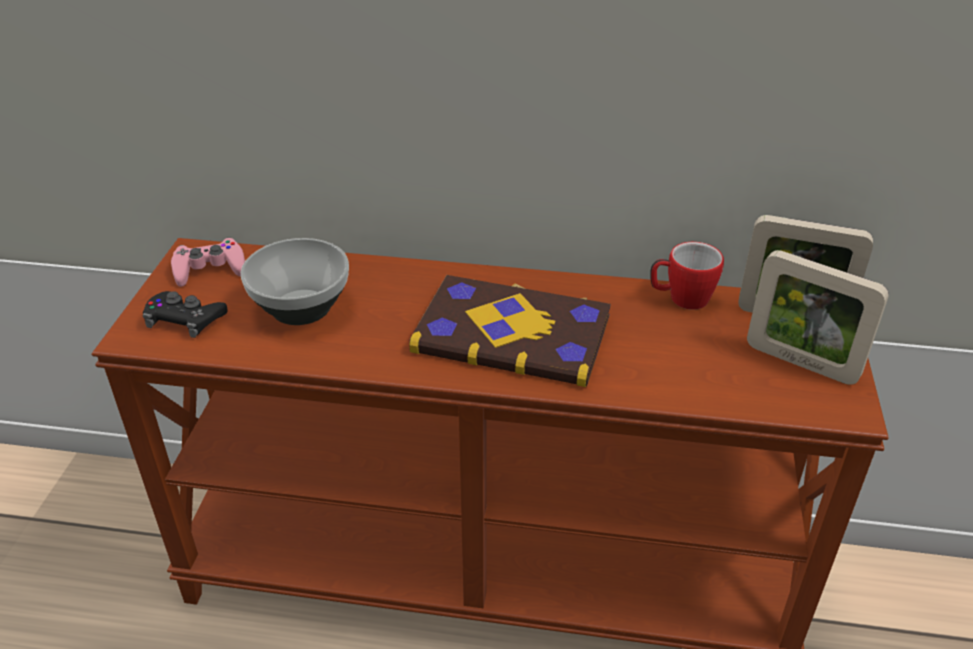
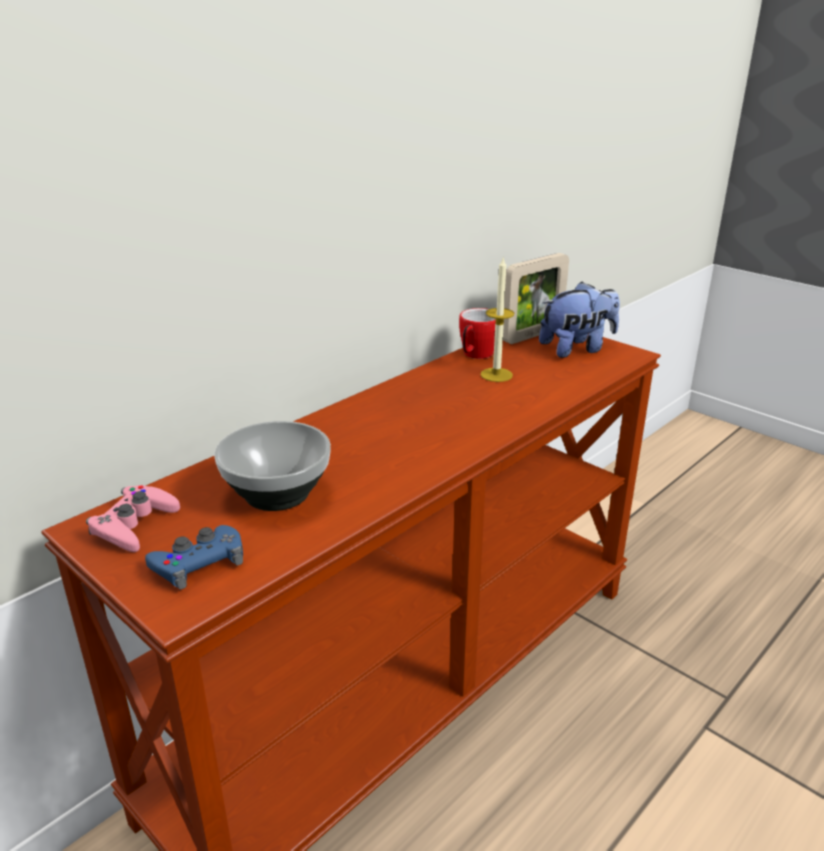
camera: 55 degrees left, 10 degrees down
(185, 319) = (198, 563): black game controller -> blue game controller
(513, 333) = (437, 418): book -> none
(653, 331) = (496, 375): none -> candle
(801, 362) = (577, 349): picture frame -> plush toy

